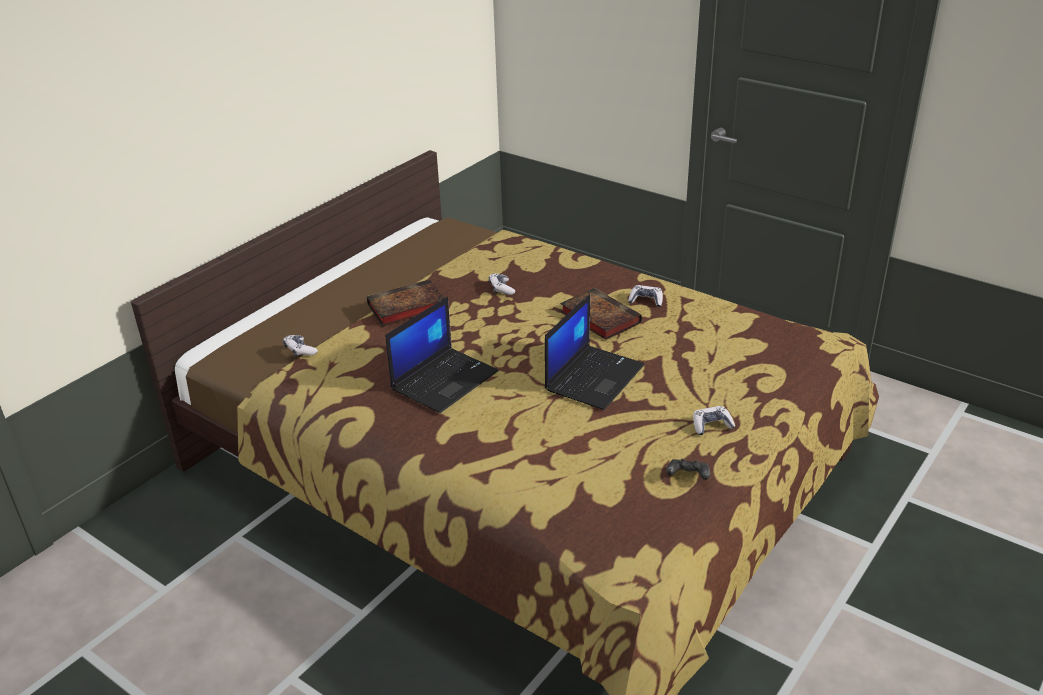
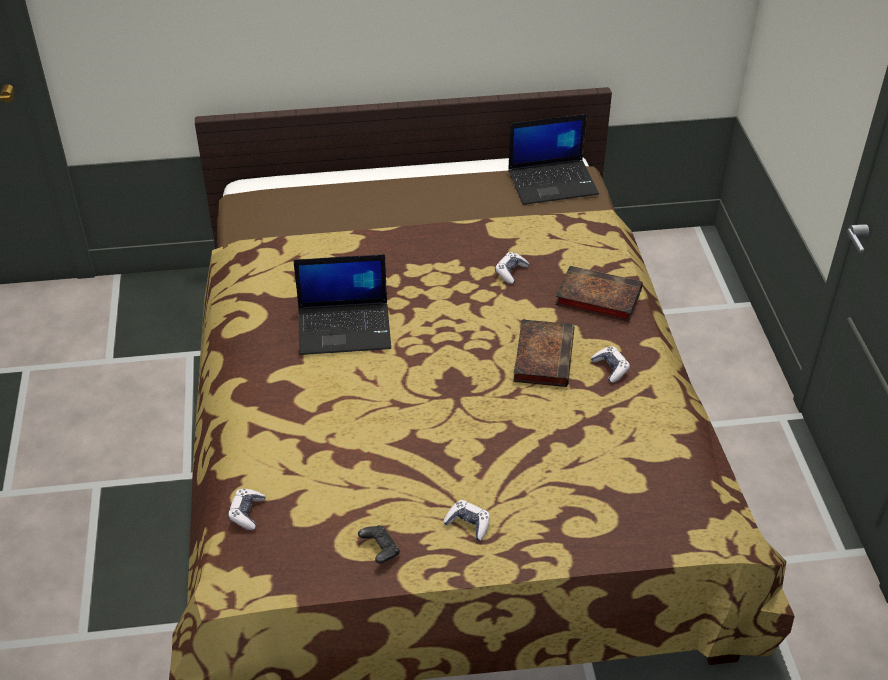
camera: 45 degrees right, 10 degrees up
(300, 350) = (293, 230): game controller -> game controller (247, 513)
(405, 308) = (414, 240): book -> book (596, 297)
(594, 377) = (451, 409): laptop -> laptop (553, 182)

